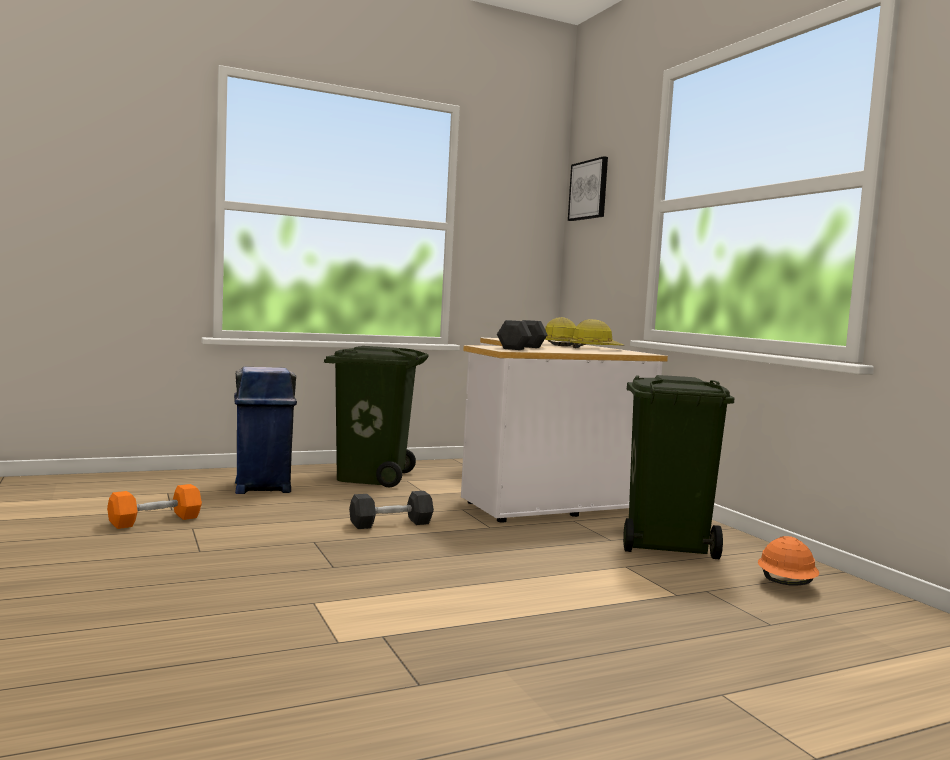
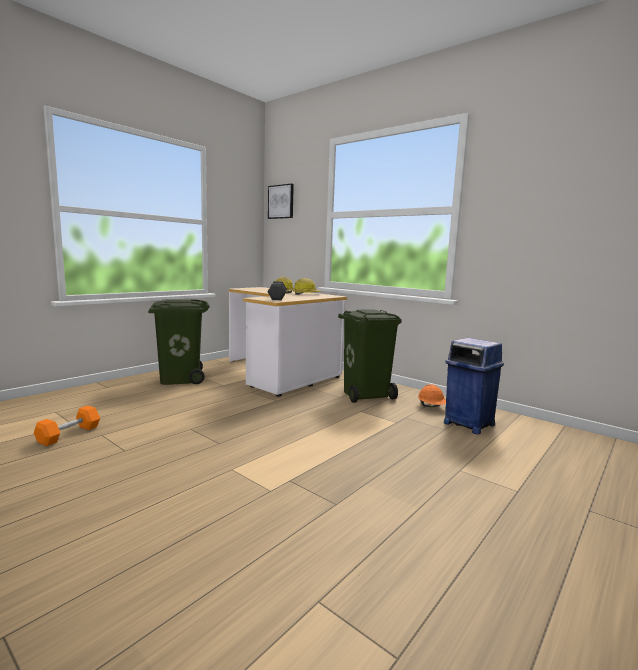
camera: 25 degrees left, 5 degrees up
(262, 487) = (118, 396): blue trash can -> blue trash can (468, 424)
(391, 524) = (222, 408): grey dumbbell -> none

